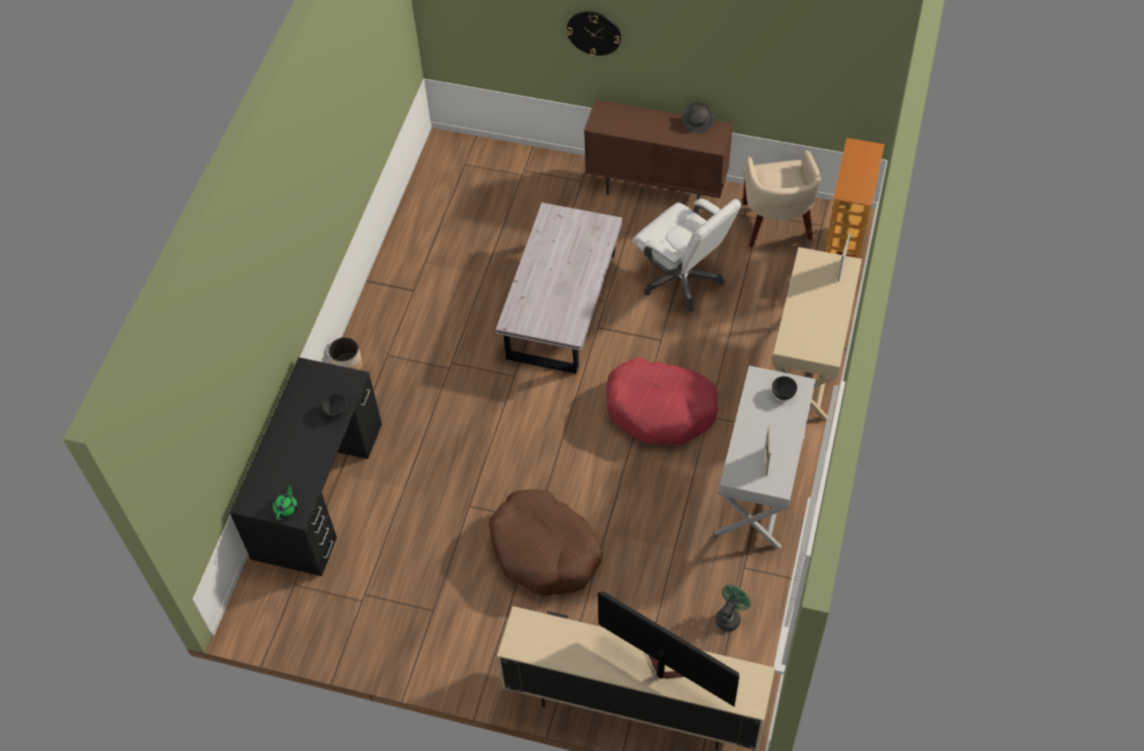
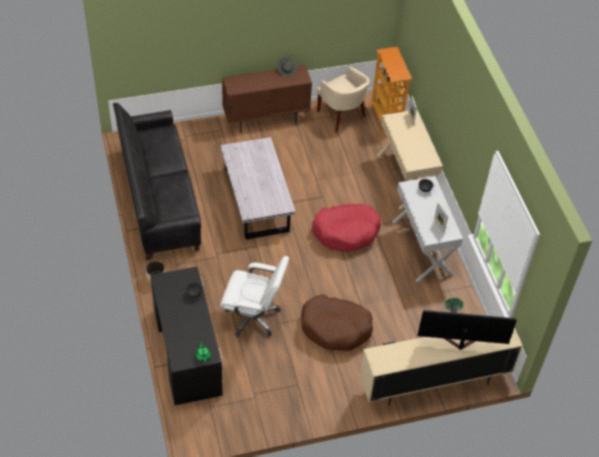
camera: 35 degrees left, 5 degrees down
(427, 252) = (159, 200): none -> black sofa
(594, 32) = (219, 35): wall clock -> none
(682, 279) = (312, 161): white office chair -> white office chair (253, 317)

